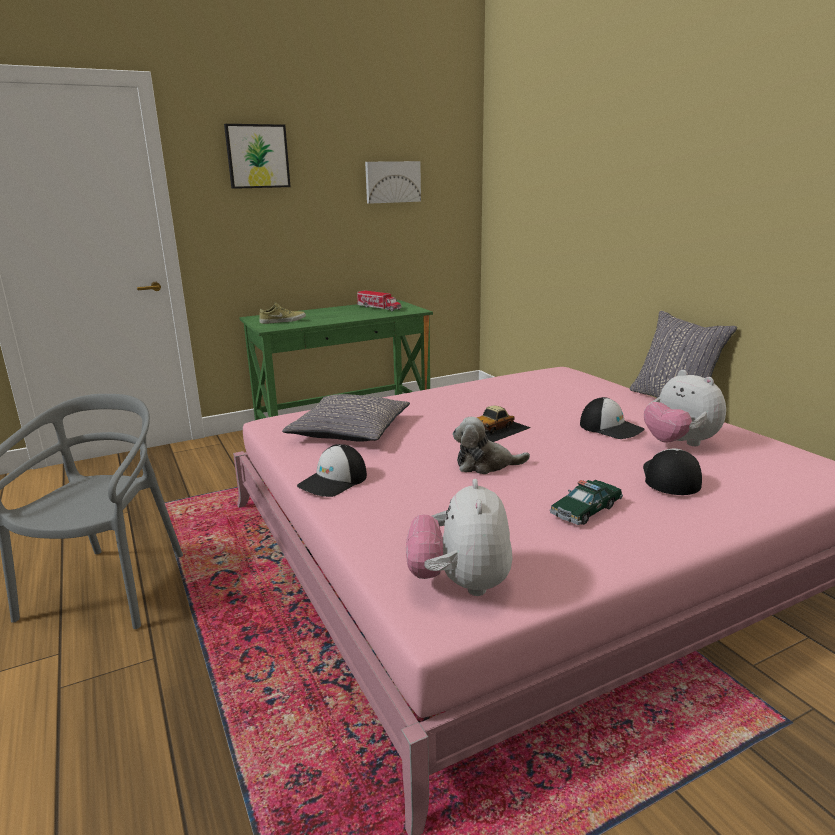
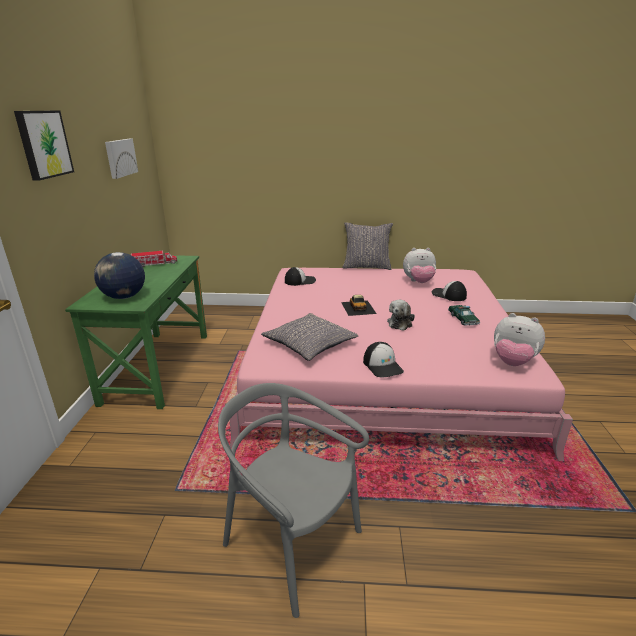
camera: 60 degrees left, 5 degrees up
(283, 321) = (123, 297): beige shoe -> globe
(611, 428) = (387, 286): cap -> cap (300, 281)

